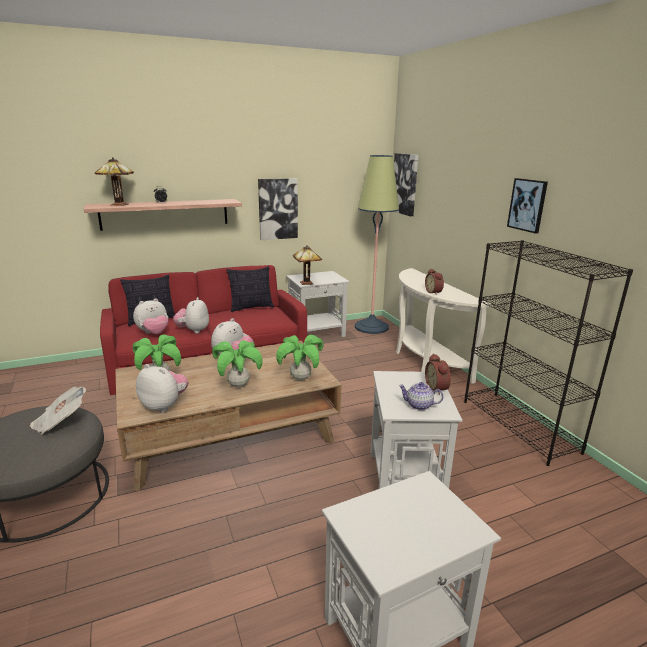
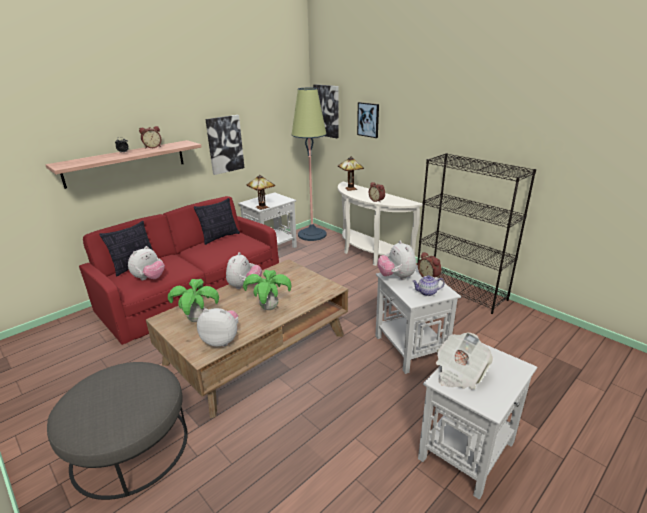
camera: 20 degrees left, 5 degrees up
(60, 422) = (137, 378): newspaper -> newspaper (459, 372)
(118, 205) = (84, 161): table lamp -> table lamp (350, 189)
(193, 201) = (152, 147): none -> alarm clock
(193, 330) = (184, 268): plush toy -> plush toy (396, 277)
(300, 378) = (313, 291): potted plant -> none
(527, 205) = (447, 126): picture -> picture (368, 119)

